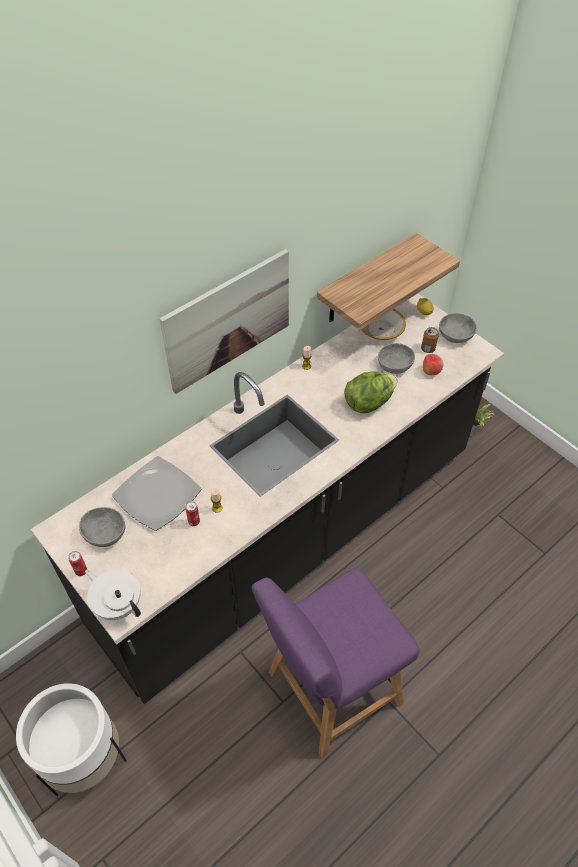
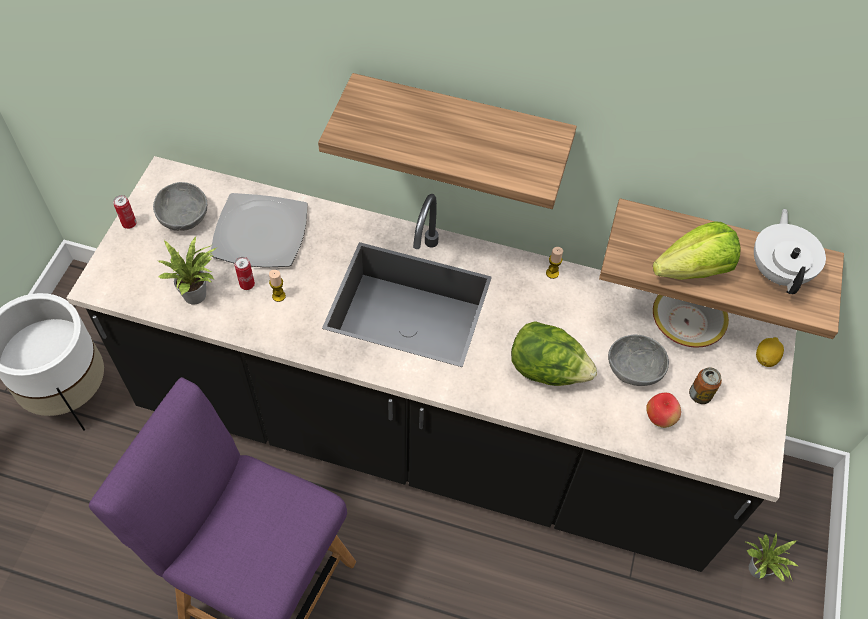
camera: 55 degrees right, 5 degrees up
(118, 604) = (109, 276): white teapot -> white teapot (778, 271)
(179, 554) = (198, 294): none -> potted plant
(228, 320) = (460, 128): picture -> shelf
(387, 289) = (693, 270): none -> lettuce
(455, 337) = (753, 419): grey bowl -> none

